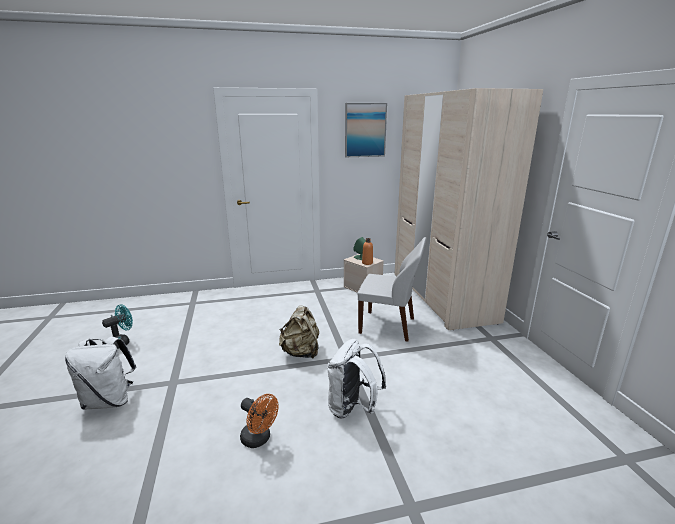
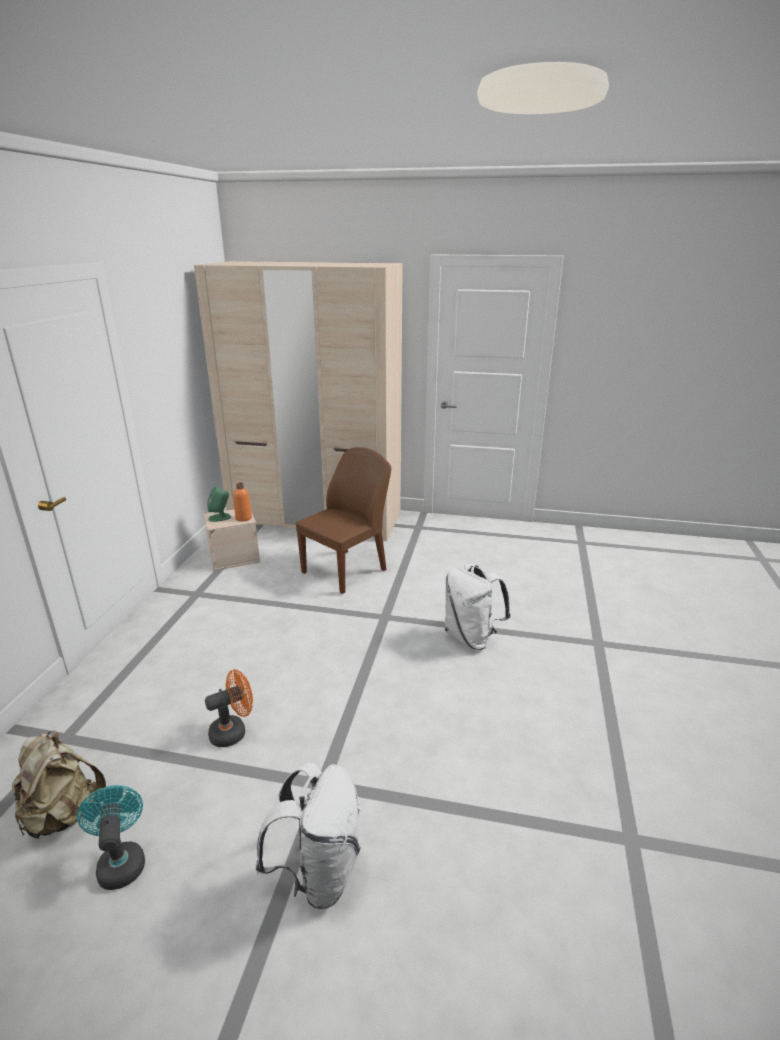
camera: 65 degrees left, 5 degrees up
(259, 439) = (486, 713): orange fan -> orange fan (233, 731)
(301, 352) = (346, 646): beige backpack -> beige backpack (63, 814)
(365, 130) = (163, 324): picture -> none
(389, 326) = (346, 570): white chair -> brown chair

